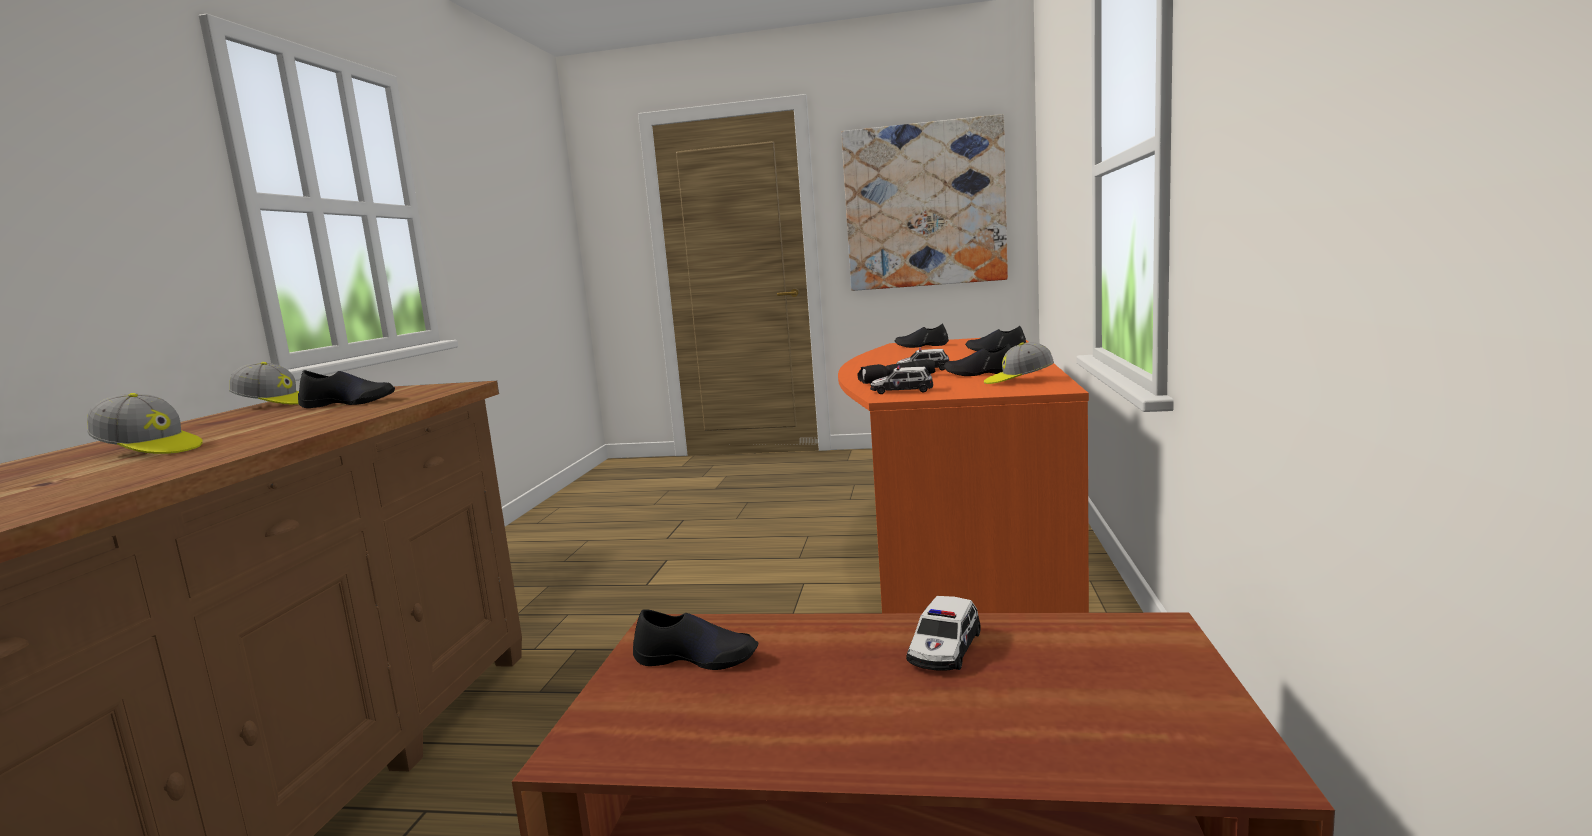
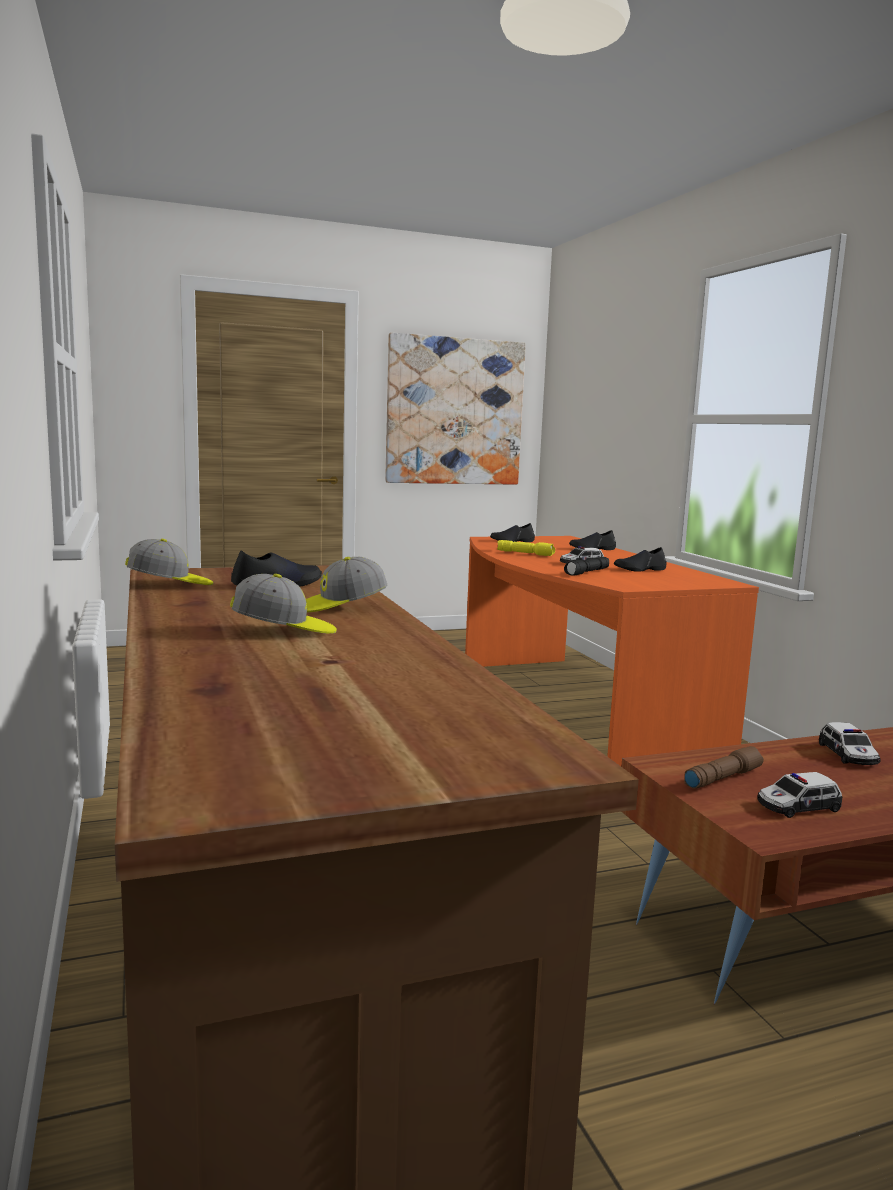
camera: 30 degrees left, 0 degrees up
(697, 658) = (722, 778): black shoe -> brown flashlight
(892, 359) = (526, 553): none -> yellow flashlight
(901, 390) = (620, 582): toy car -> toy car (797, 806)
(1018, 380) = (685, 576): cap -> cap (341, 607)

